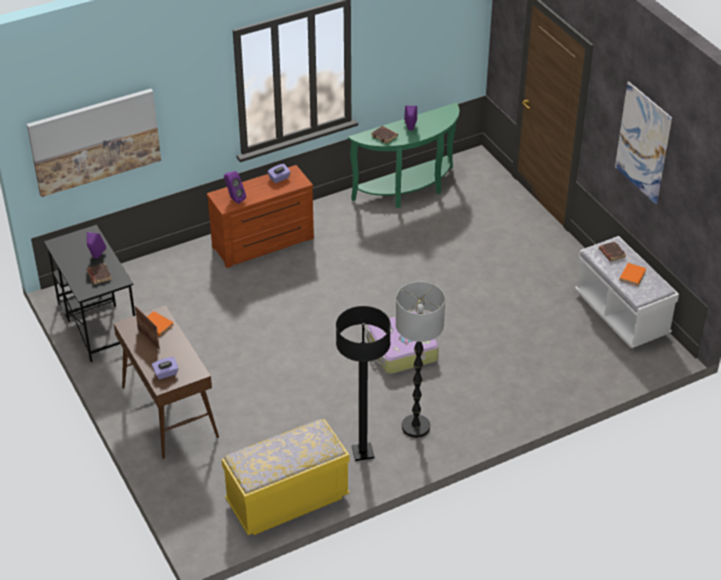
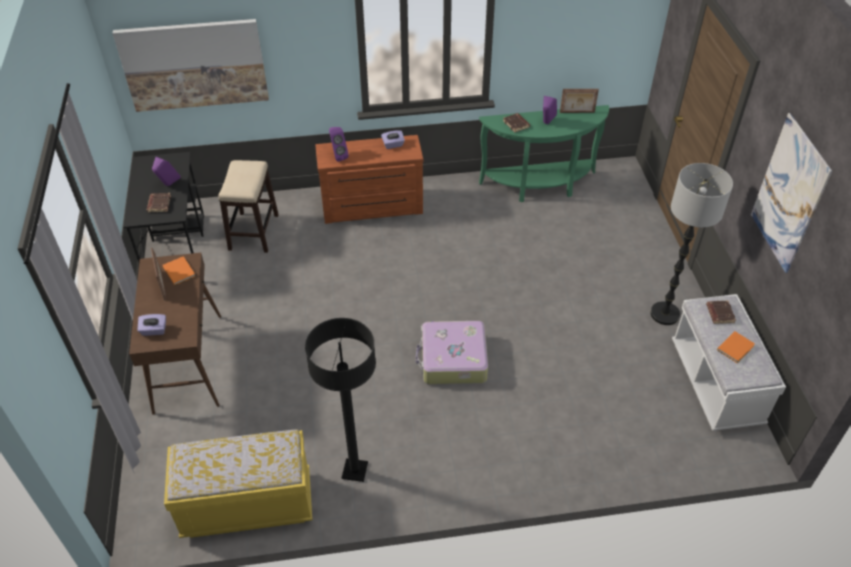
camera: 20 degrees right, 5 degrees up
(163, 291) = (253, 232): none -> stool
(415, 427) = (426, 456): floor lamp -> floor lamp (664, 314)
(432, 115) = (577, 113): none -> picture frame

